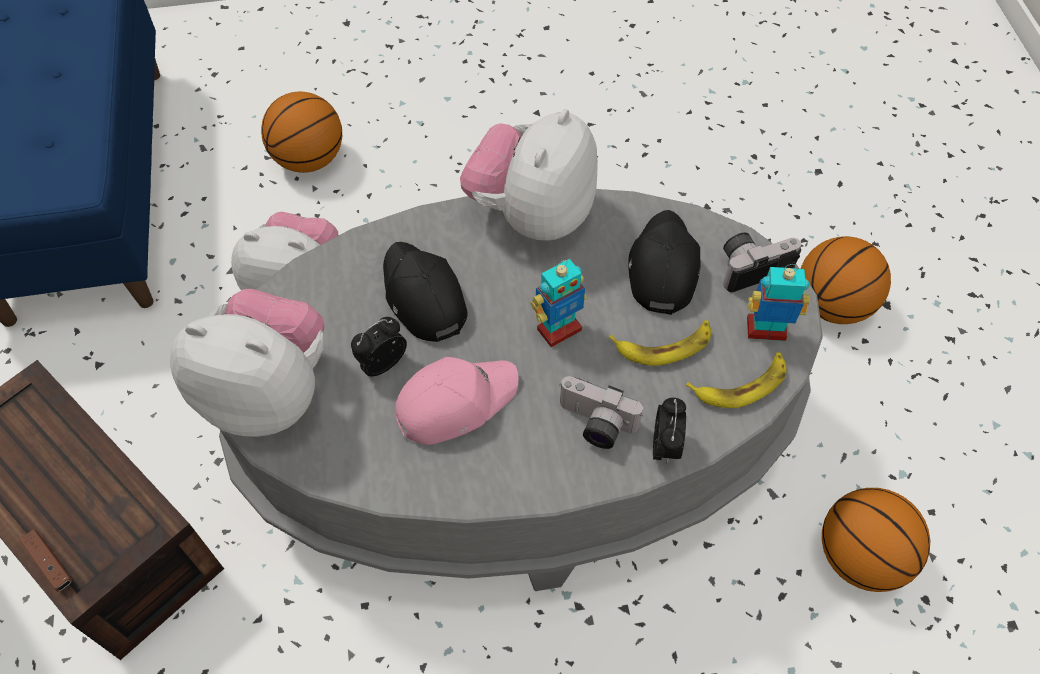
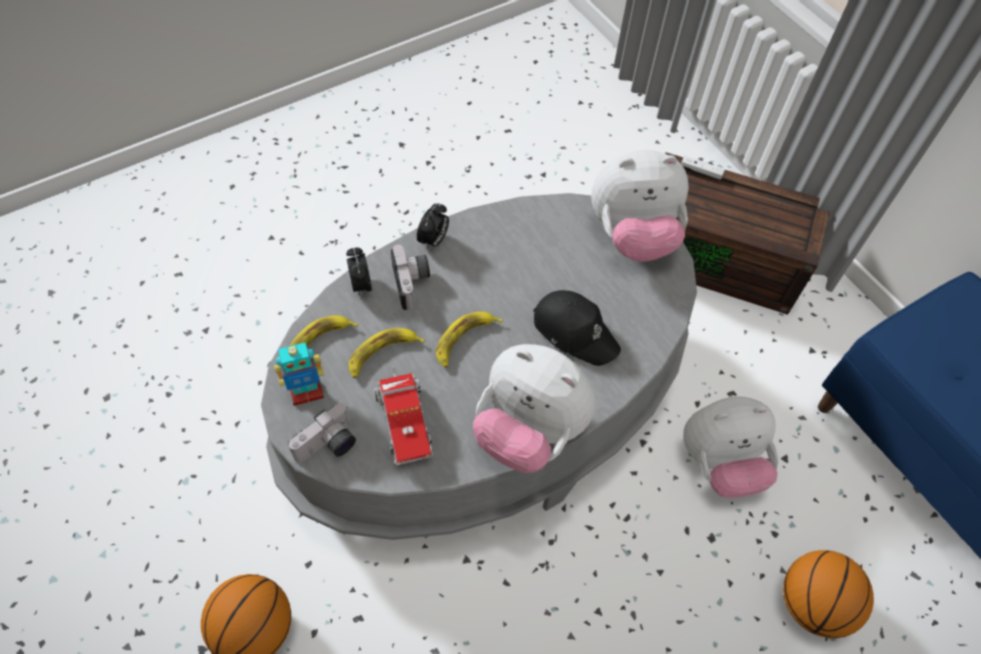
camera: 155 degrees right, 0 degrees up
(50, 563) = (701, 171): brown game controller -> white game controller
(382, 362) = (574, 277): alarm clock -> alarm clock (433, 240)
(454, 401) = (512, 268): pink cap -> none
(532, 214) = (528, 431): plush toy -> plush toy turned 120 degrees clockwise
(558, 329) = (464, 340): toy robot -> banana
(594, 425) = (413, 283): camera -> camera turned 75 degrees clockwise
(662, 267) = (403, 419): black cap -> toy truck
(860, 557) = (216, 407): basketball -> none

